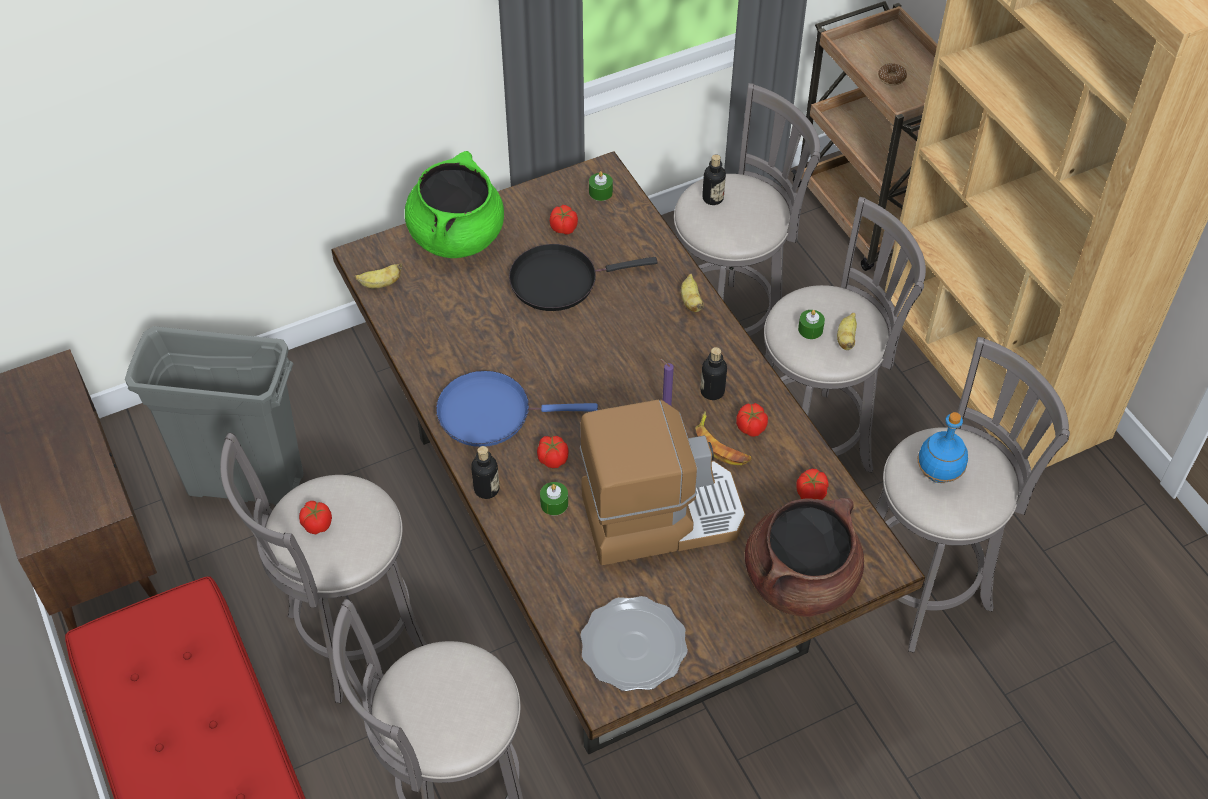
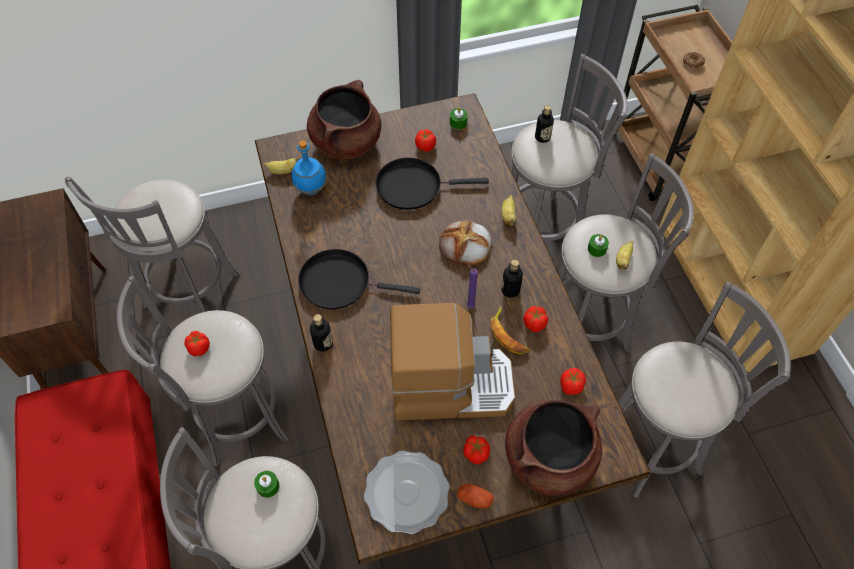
camera: 10 degrees right, 5 degrees up
(245, 484) = (188, 294): grey trash can -> grey stool
(457, 236) = (346, 142): green cooking pot -> brown cooking pot
(491, 413) = (340, 282): blue frying pan -> black frying pan
(552, 458) = (378, 326): tomato -> tomato (476, 453)
(554, 503) = (371, 363): green candle -> green candle (268, 486)
(643, 345) = (465, 246): none -> bread
(718, 640) = (474, 499): none -> potato
(938, 475) = (676, 382): blue bottle -> blue bottle (311, 190)

